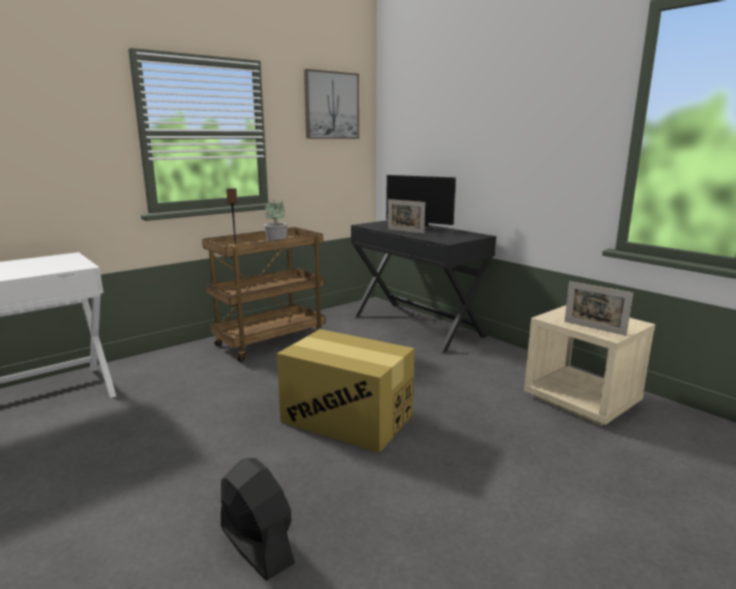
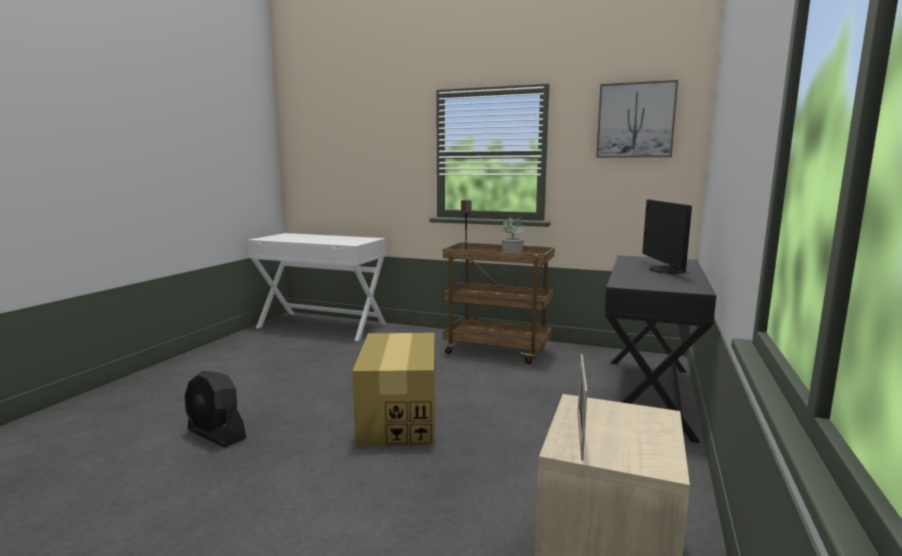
camera: 60 degrees right, 5 degrees down
(256, 545) = (216, 434): black fan -> black fan turned 105 degrees clockwise
(405, 231) = (635, 269): picture frame -> none

